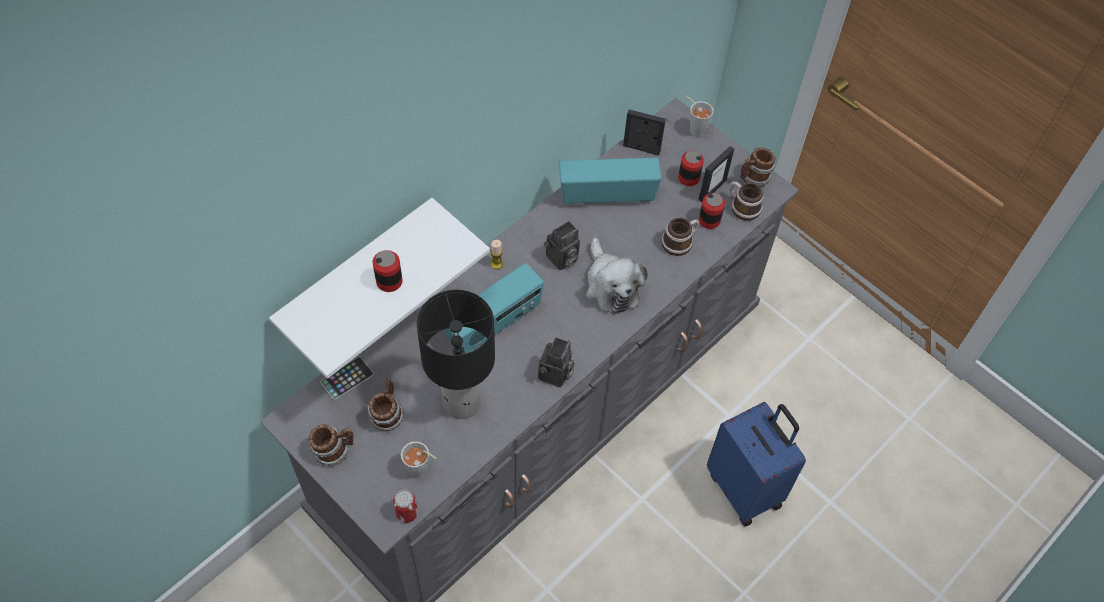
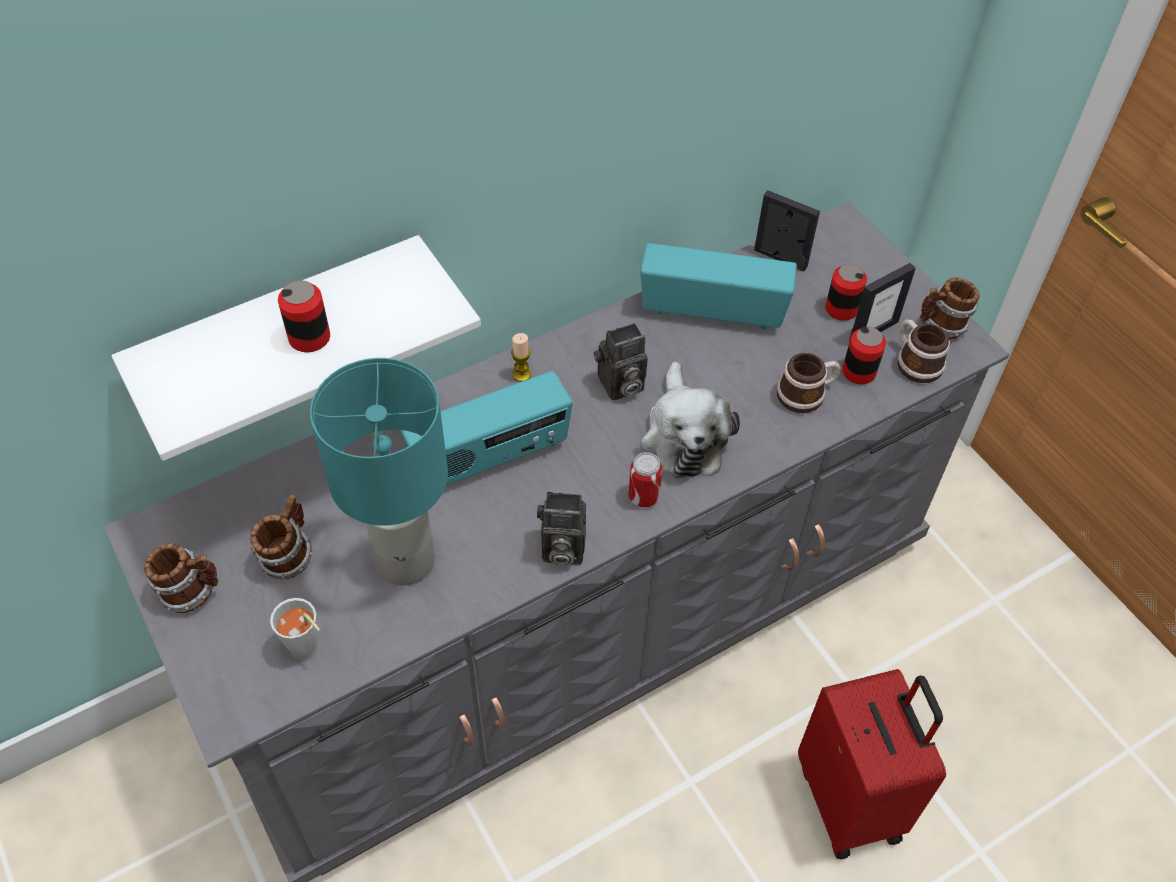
camera: 15 degrees right, 5 degrees down
(347, 378) = (250, 491): phone -> none
(407, 513) = (264, 710): can -> can (643, 496)
(463, 403) = (406, 562): black table lamp -> turquoise table lamp
(555, 375) = (560, 549): camera -> camera turned 60 degrees clockwise
(694, 129) = (866, 246): grey cup -> none
(745, 488) = (851, 801): blue suitcase -> red suitcase

